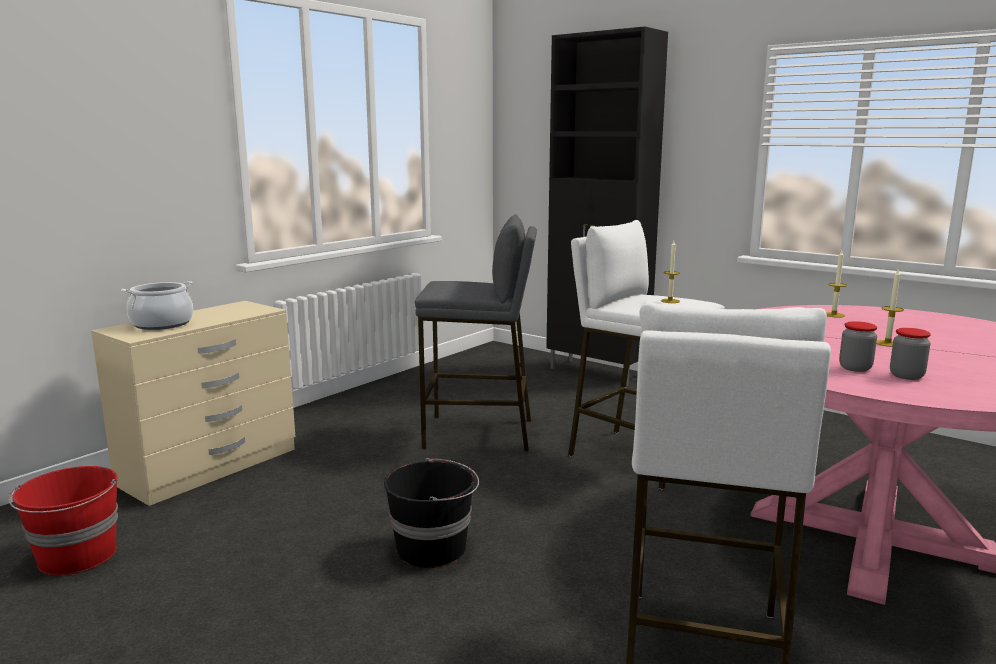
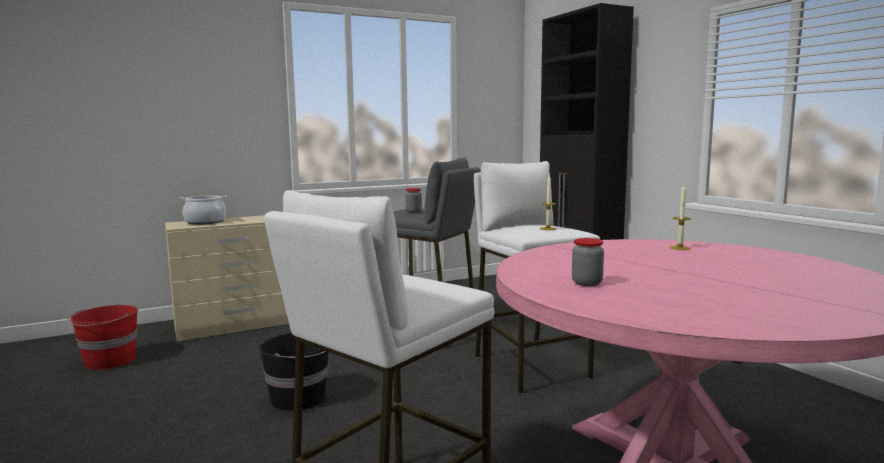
camera: 25 degrees right, 5 degrees down
(887, 343) = (674, 270): candle -> none
(906, 376) = (621, 293): jar -> jar (413, 212)

